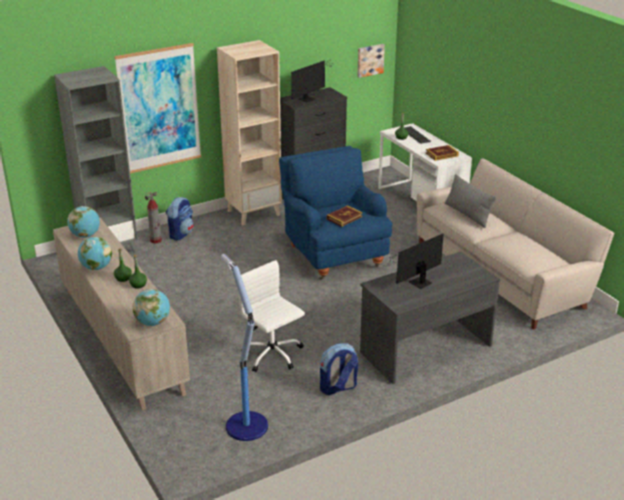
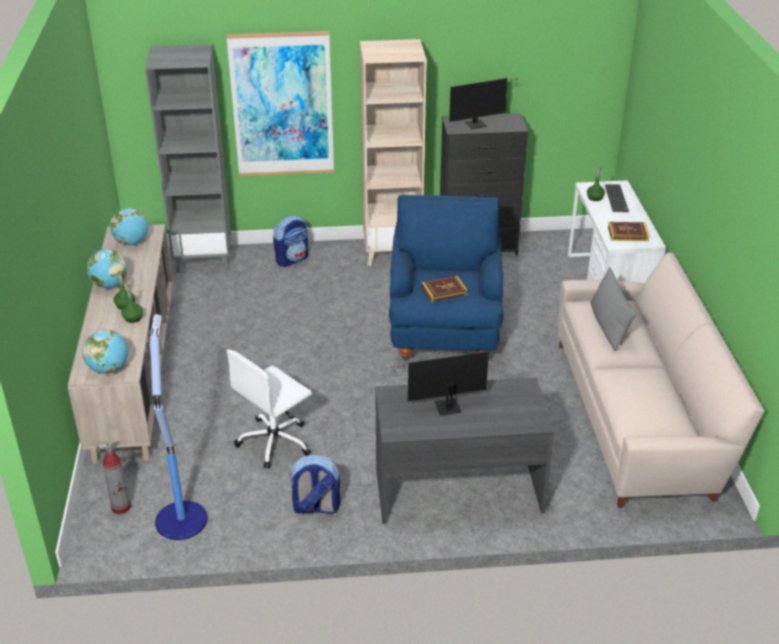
camera: 25 degrees right, 5 degrees up
(156, 240) = (260, 260): fire extinguisher -> fire extinguisher (121, 507)
(273, 355) = (275, 442): white office chair -> white office chair turned 120 degrees counterclockwise
(369, 60) = (585, 86): picture -> none

